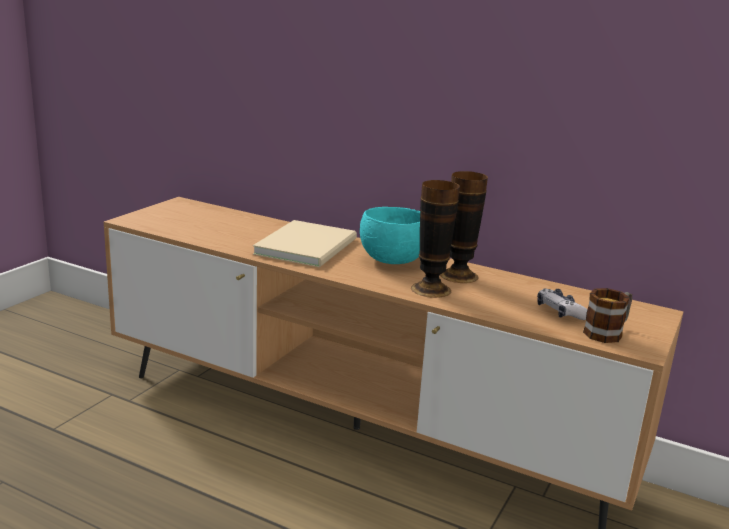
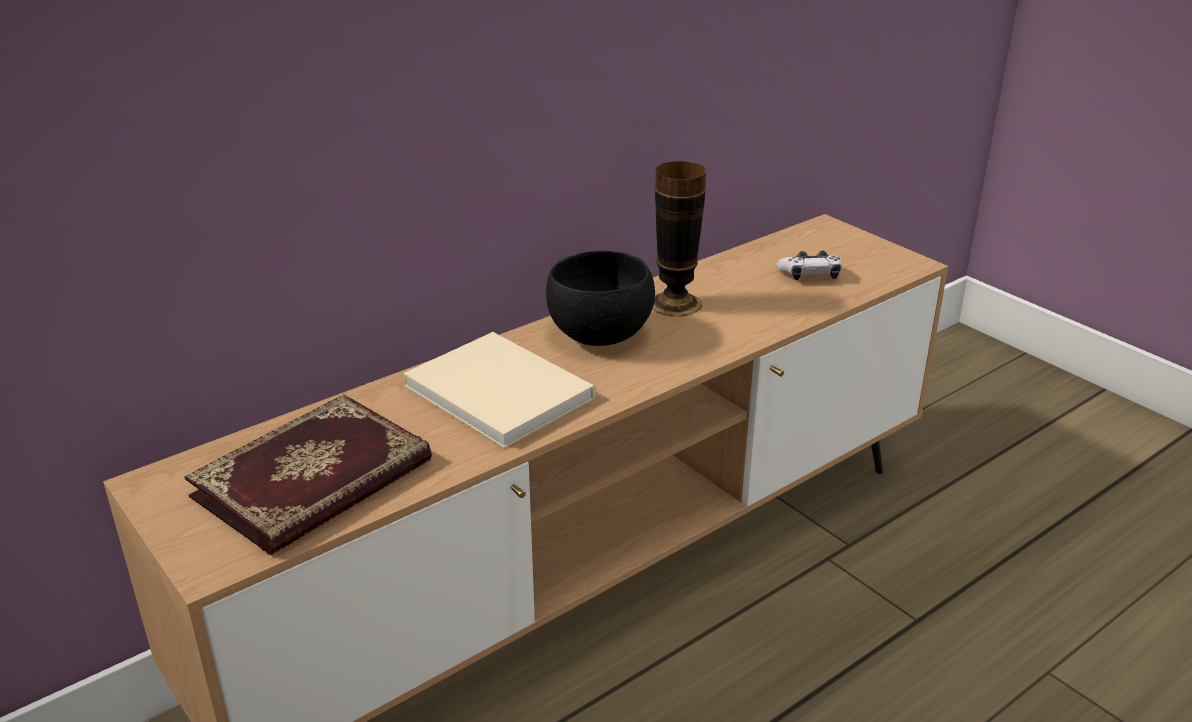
camera: 65 degrees left, 10 degrees up
(199, 225) = (315, 480): none -> book
(394, 261) = (600, 335): turquoise bowl -> black bowl
(431, 289) = (712, 334): vase -> none
(608, 332) = (868, 267): mug -> none

